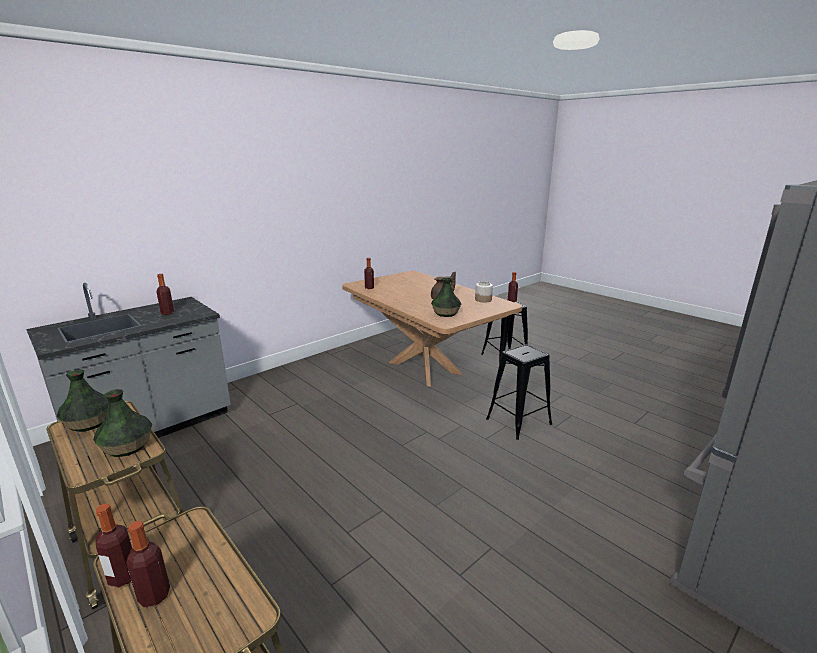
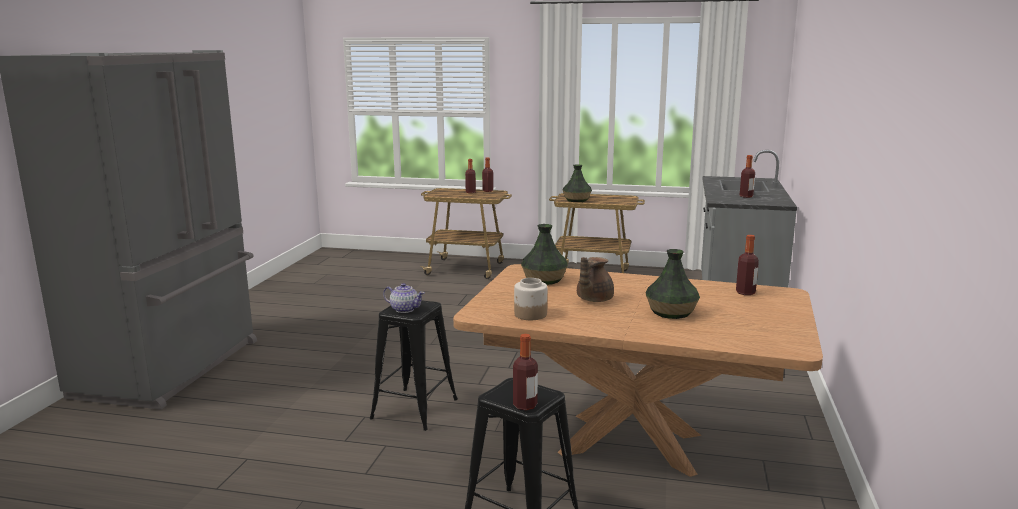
camera: 145 degrees right, 5 degrees down
(88, 423) = (622, 199): vase -> vase (671, 312)
(530, 352) = (404, 309): none -> teapot

